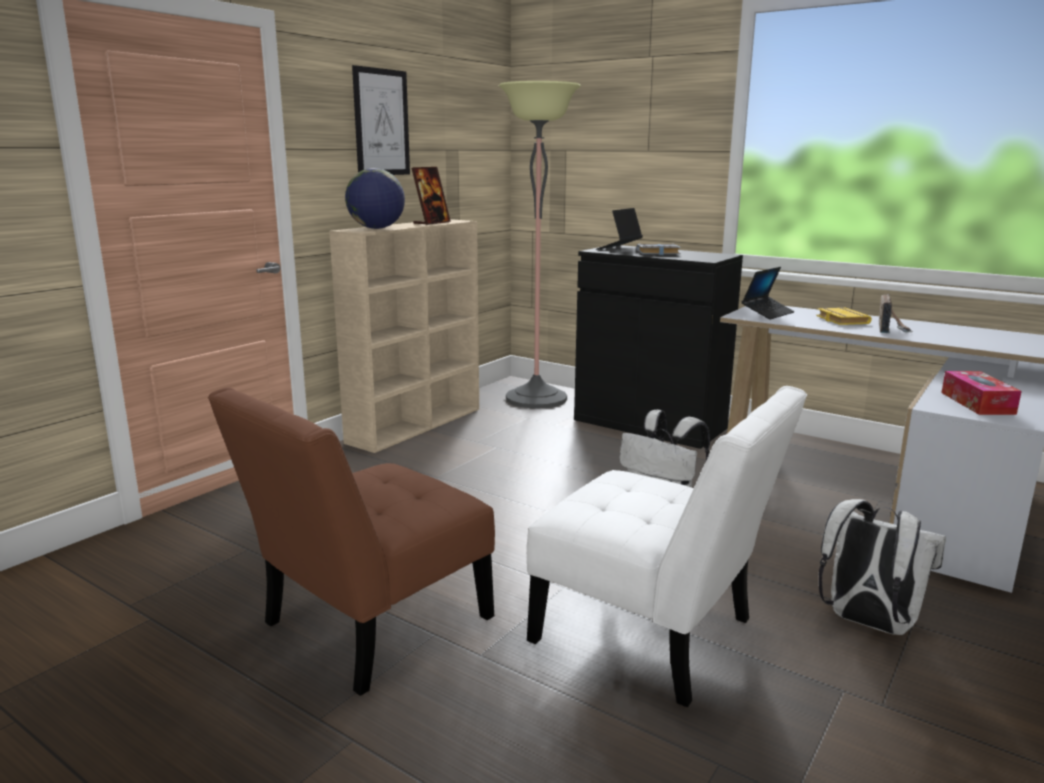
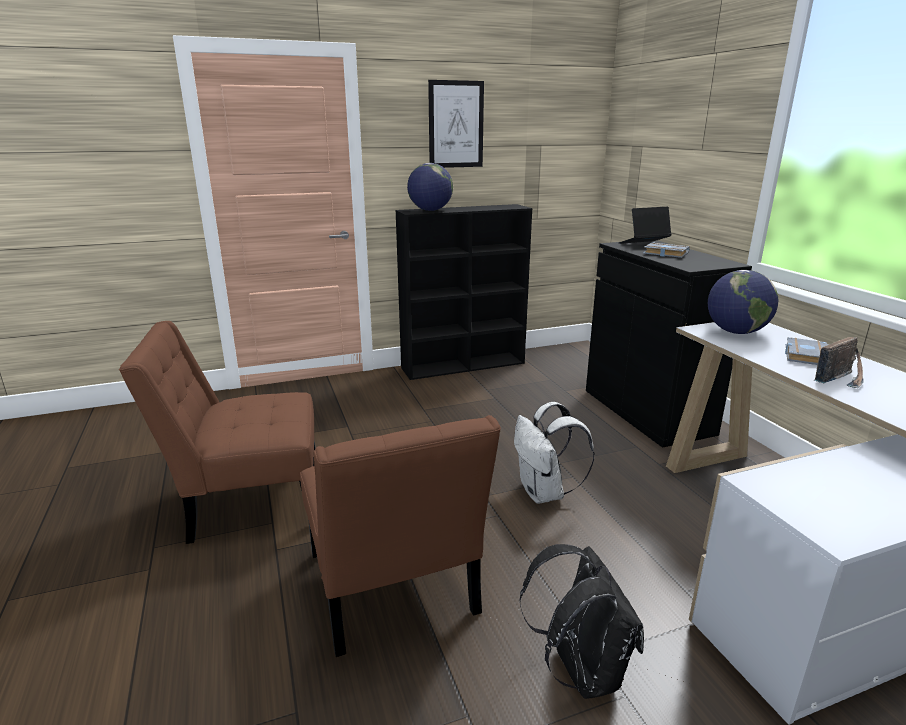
camera: 35 degrees right, 5 degrees up
(416, 424) = (464, 365): beige bookcase -> black bookcase
(431, 223) = (489, 207): picture frame -> none
(536, 398) = (580, 364): floor lamp -> none
(653, 636) = (393, 591): white chair -> brown chair
(767, 313) = (736, 332): laptop -> globe
(840, 320) = (804, 355): yellow book -> grey book
(866, 623) = (579, 670): white backpack -> black backpack
(977, 403) = (822, 494): tissue box -> none

